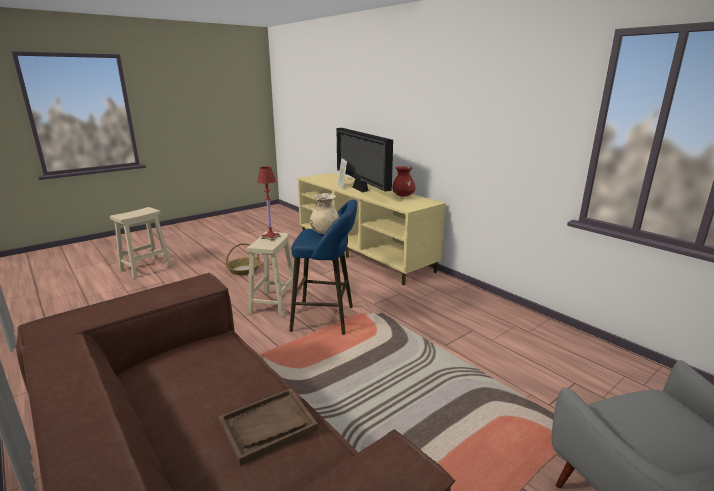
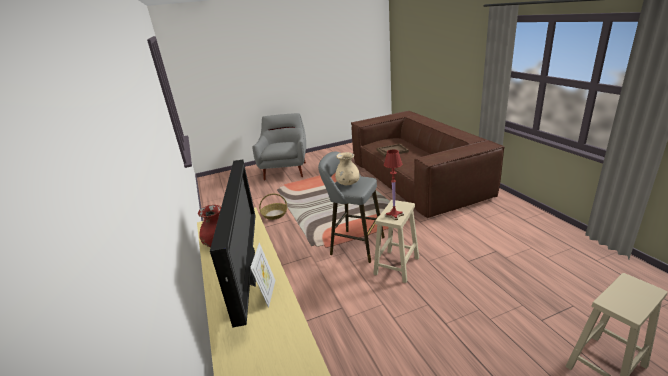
camera: 160 degrees left, 5 degrees up
(244, 270) = (441, 332): basket -> basket (274, 214)
(327, 318) = (354, 245): blue stool -> grey stool

